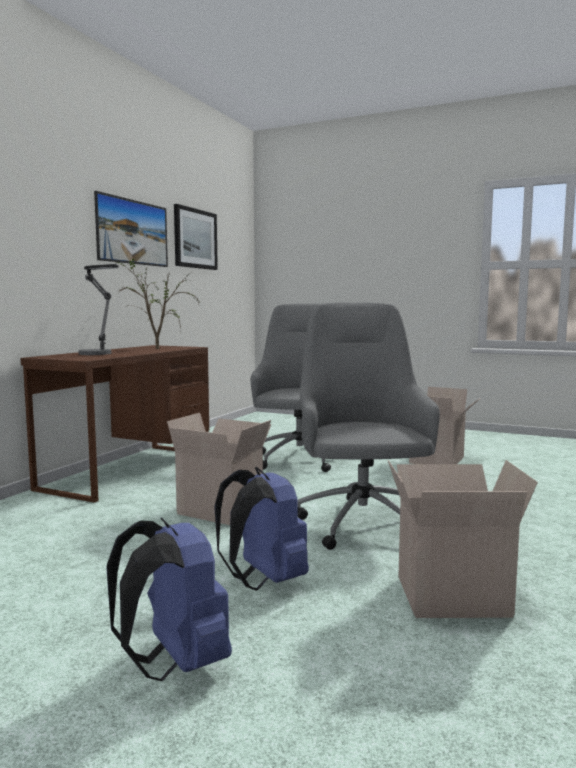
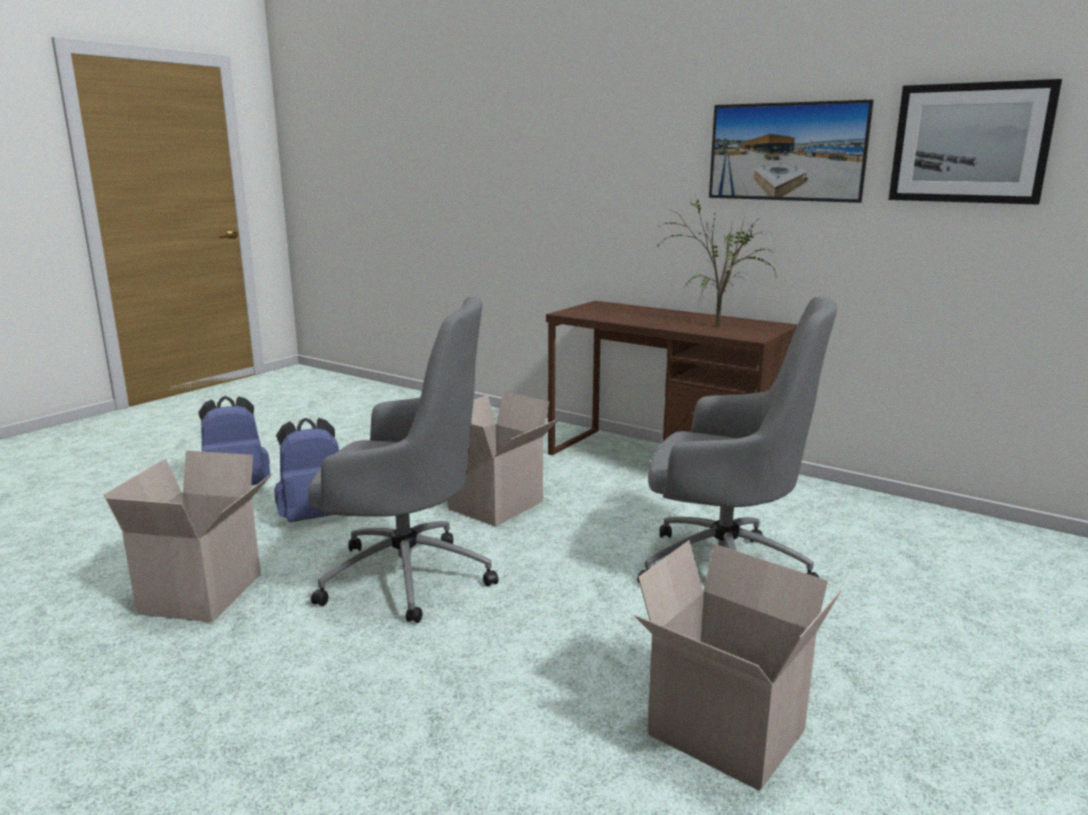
camera: 100 degrees right, 10 degrees up
(99, 354) = (626, 314): table lamp -> none

